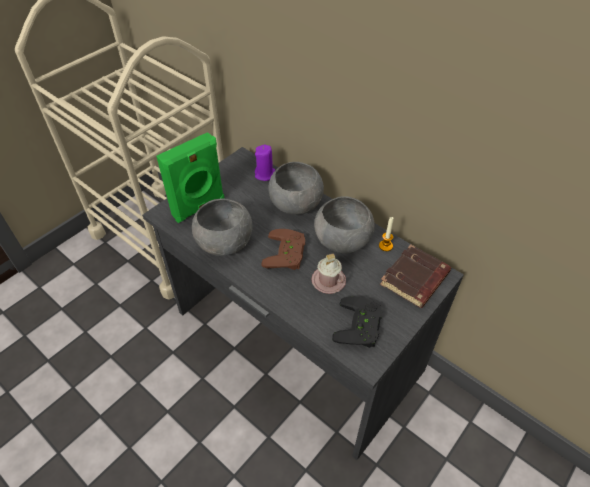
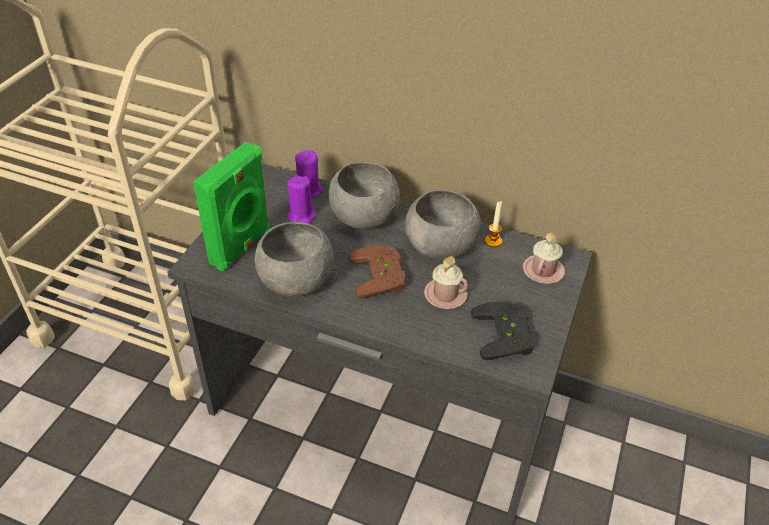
camera: 20 degrees left, 5 degrees down
(251, 193) = (301, 216): none -> purple candle
(415, 280) = (543, 271): brown book -> pink mug

